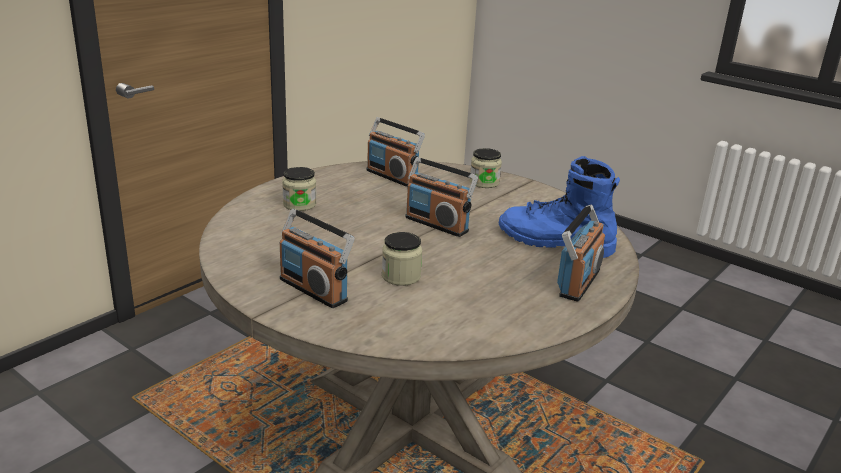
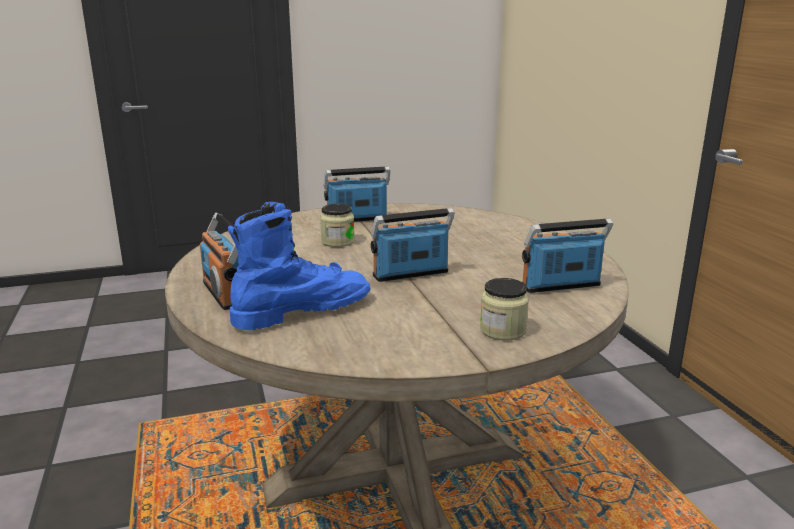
camera: 125 degrees right, 5 degrees down
(299, 204) = (511, 238): jar -> none

